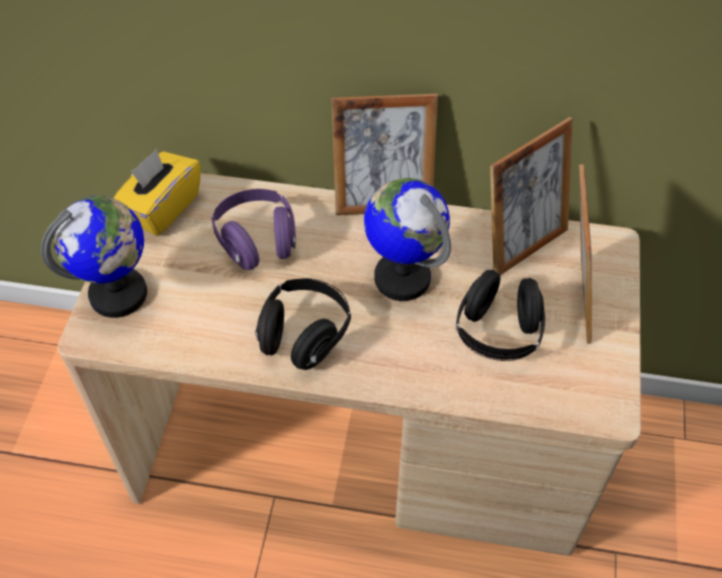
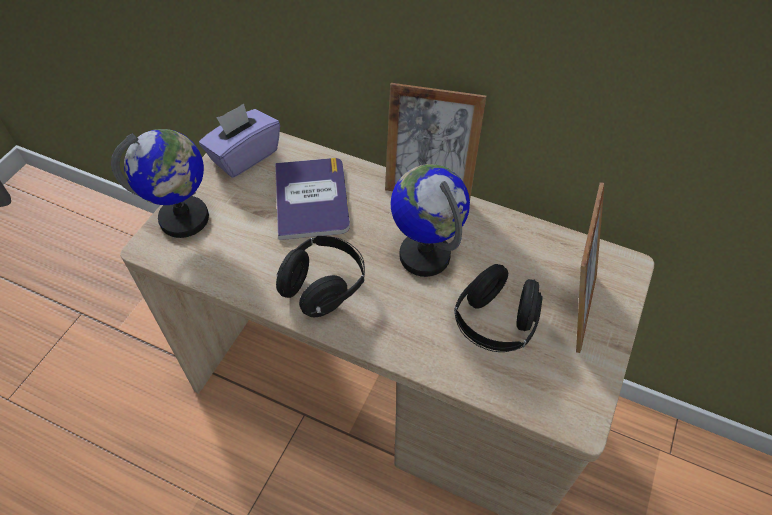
camera: 15 degrees right, 0 degrees up
(161, 208) = (244, 156): yellow tissue box -> purple tissue box
(257, 241) = (311, 199): purple headphones -> book
(522, 244) = (541, 248): picture frame -> none

